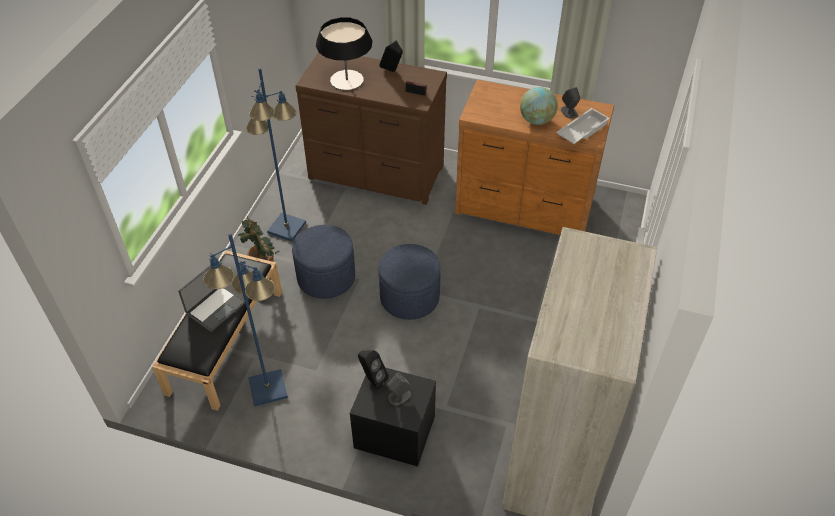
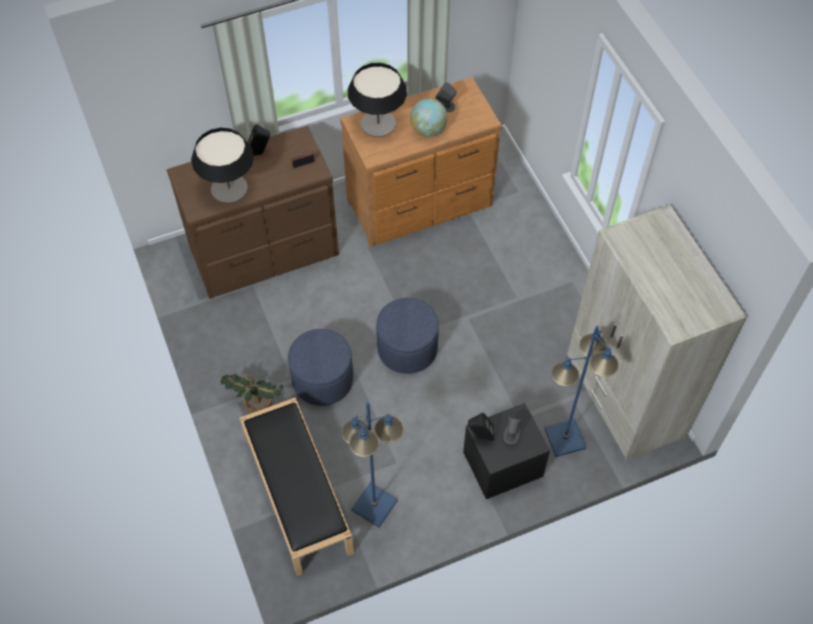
camera: 40 degrees left, 10 degrees up
(215, 308) = (293, 472): laptop -> none
(286, 228) = (240, 359): blue floor lamp -> blue floor lamp (564, 439)
(501, 97) = (378, 123): none -> table lamp
(581, 130) = (470, 118): white tray -> none

